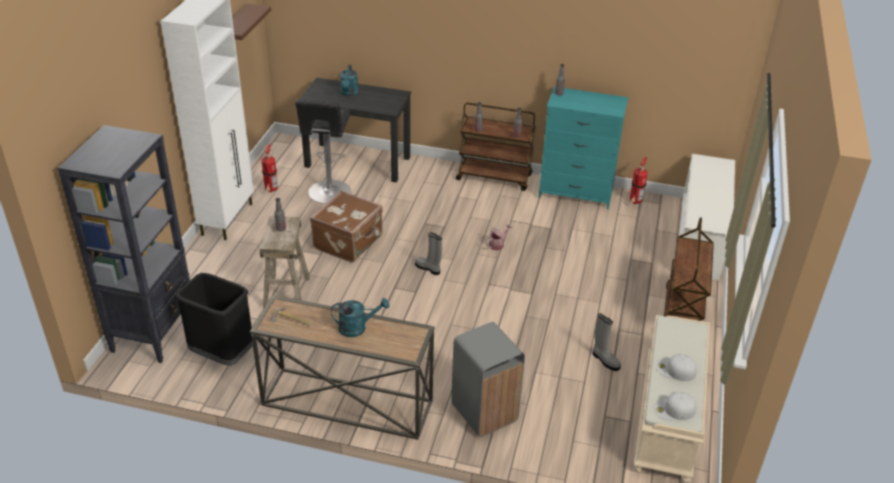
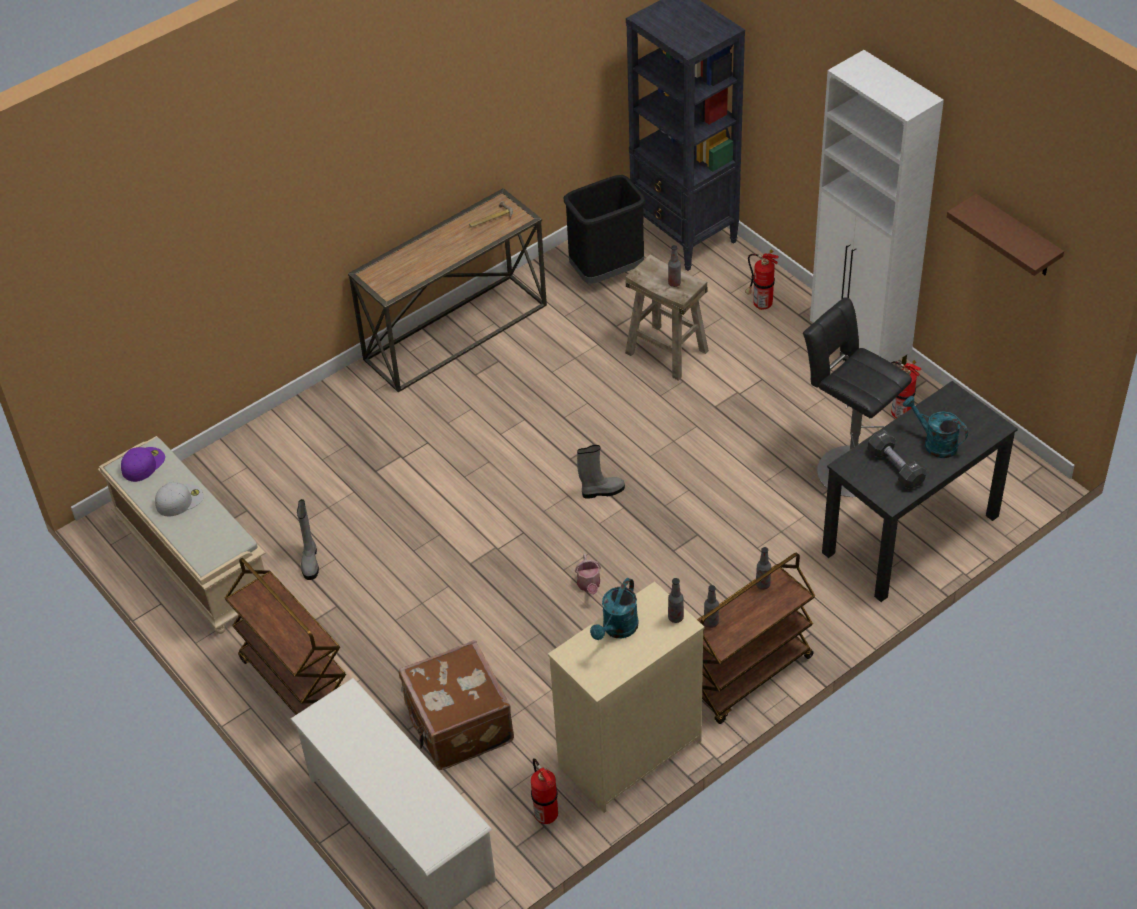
camera: 130 degrees right, 10 degrees up
(209, 271) = (760, 304): none -> fire extinguisher
(349, 242) = (717, 442): brown suitcase -> brown suitcase (457, 725)
(357, 328) = (437, 256): turquoise watering can -> turquoise watering can (617, 629)
(377, 98) = (895, 467): none -> black dumbbell
(484, 413) = (344, 421): grey trash can -> none
(575, 193) = (629, 753): turquoise dresser -> beige dresser
(605, 360) = (310, 561): grey boot -> grey boot turned 90 degrees counterclockwise
(674, 410) = (143, 464): white cap -> purple cap

